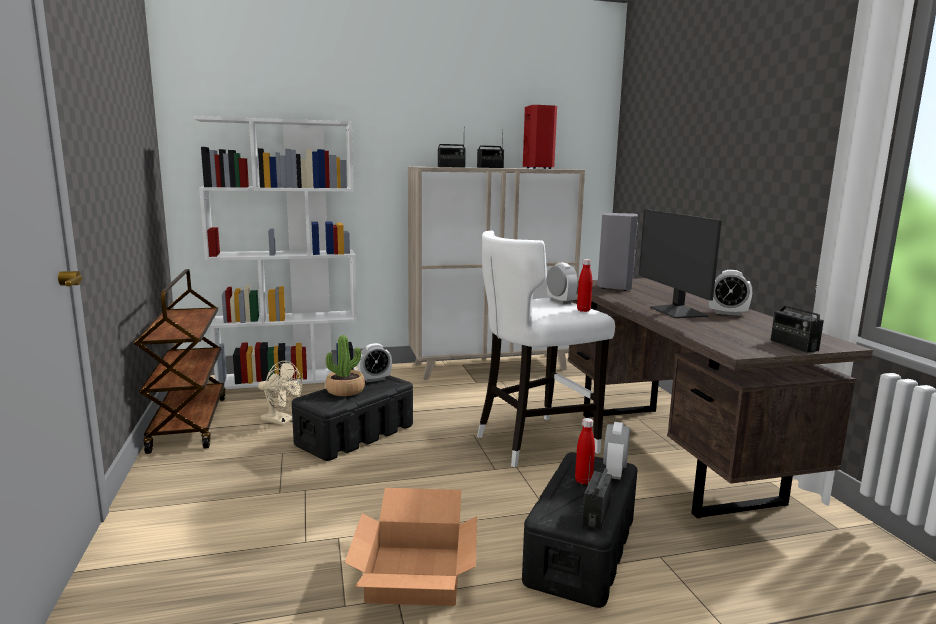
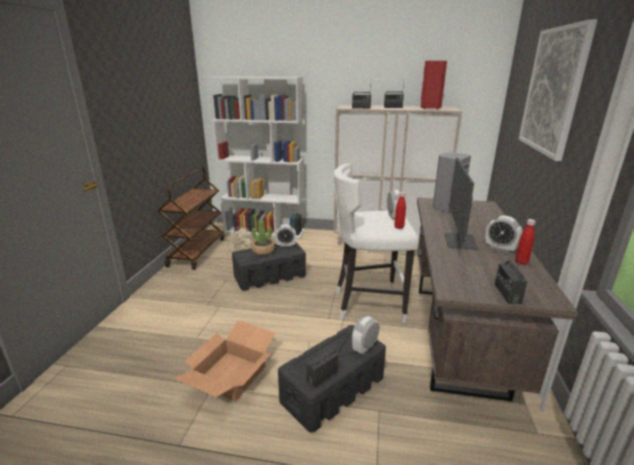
camera: 25 degrees right, 10 degrees up
(583, 481) = (338, 349): red bottle -> red bottle (521, 262)
(715, 134) = (553, 91): none -> picture

